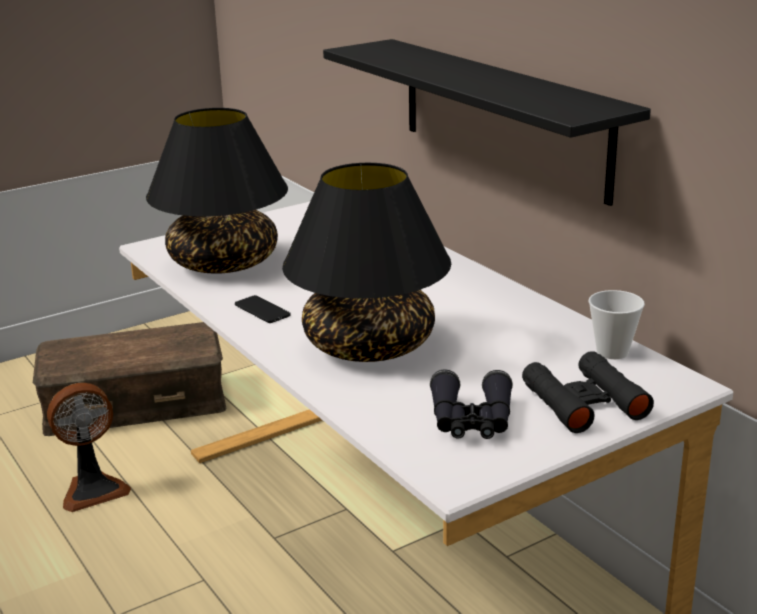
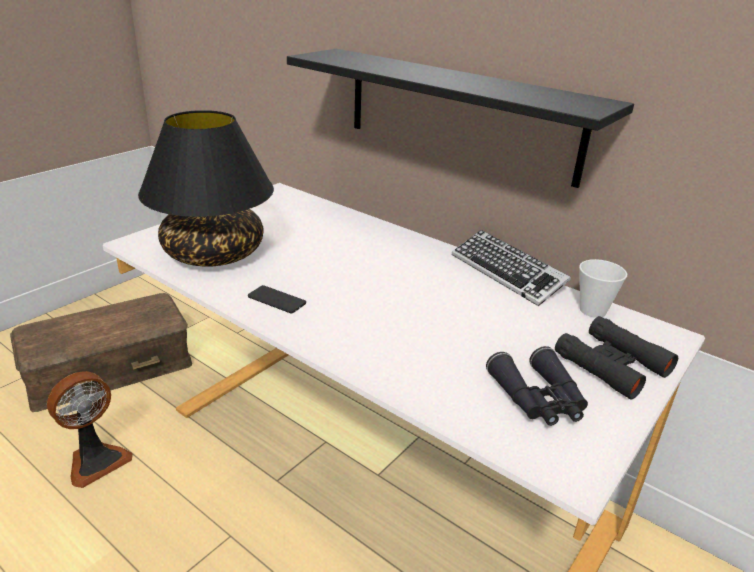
camera: 20 degrees left, 5 degrees up
(368, 345) = (394, 327): black table lamp -> none
(540, 307) = (507, 273): none -> keyboard

